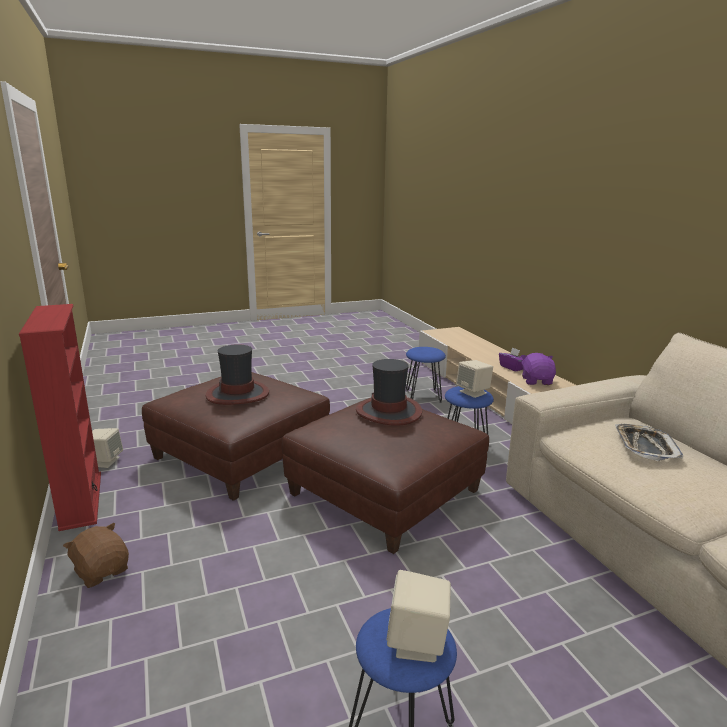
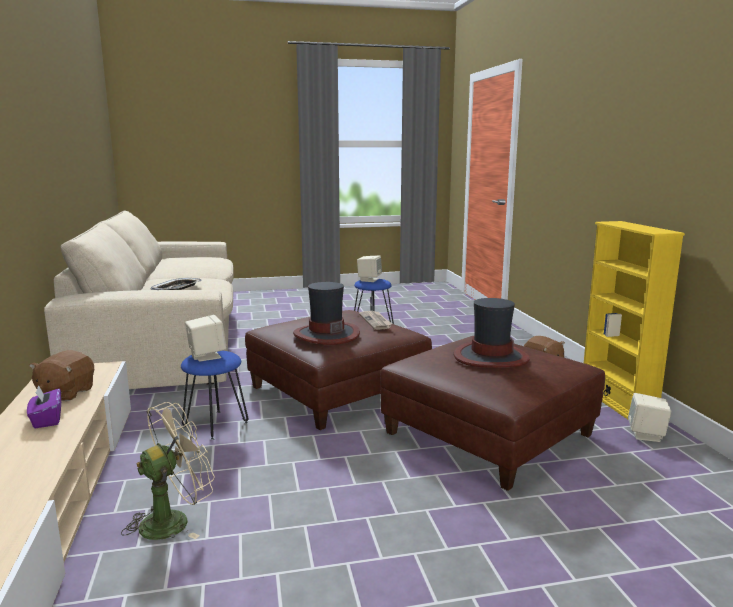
camera: 170 degrees left, 5 degrees down
(81, 500) = (617, 401): red bookcase -> yellow bookcase
(346, 438) = (376, 321): none -> newspaper
(423, 396) = (174, 520): blue stool -> beige fan
(537, 381) = (65, 393): purple plush toy -> brown plush toy

